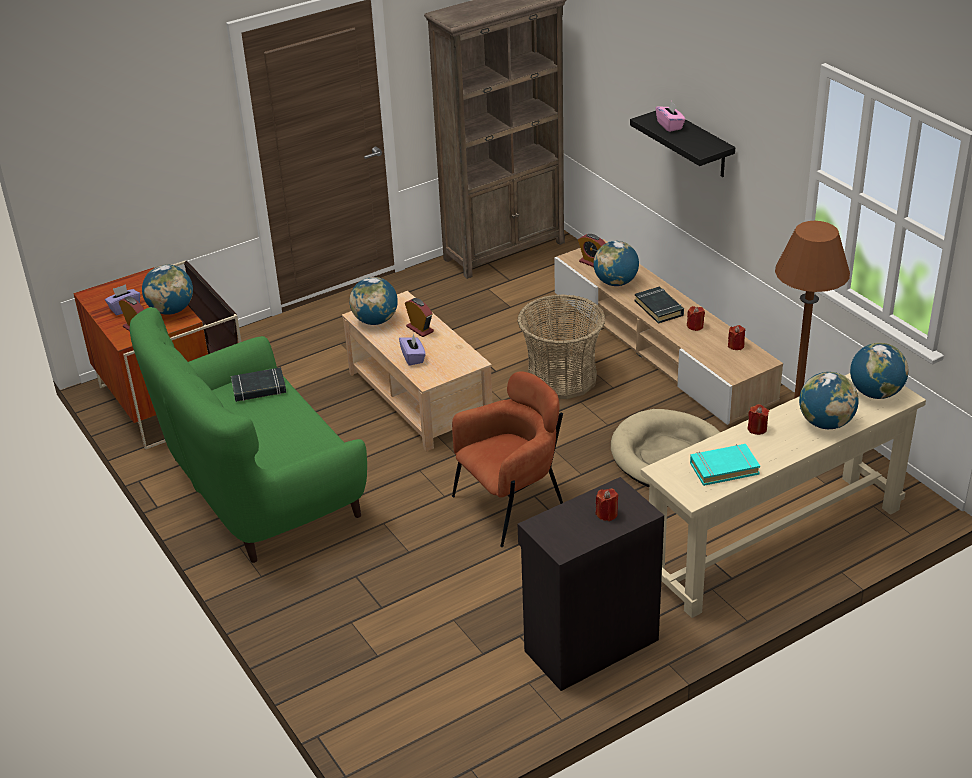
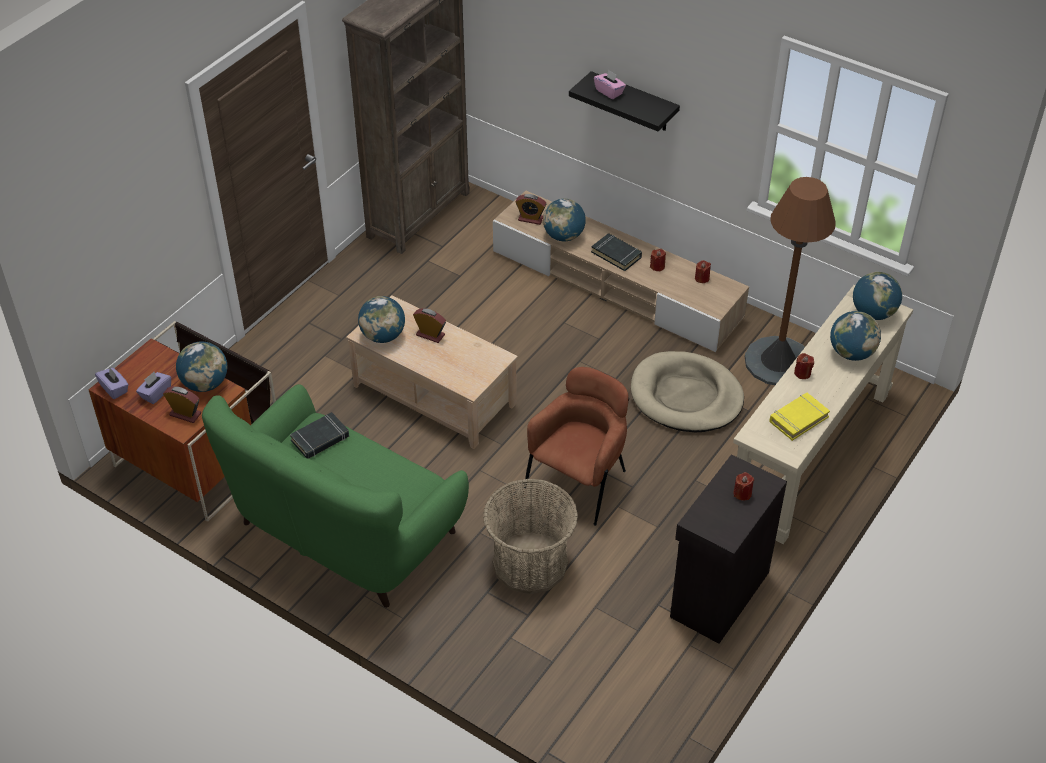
camera: 25 degrees left, 10 degrees up
(413, 357) = (443, 367): purple tissue box -> purple tissue box (114, 389)
(562, 378) = (549, 340): basket -> basket (530, 563)
(724, 468) = (798, 419): turquoise book -> yellow book

